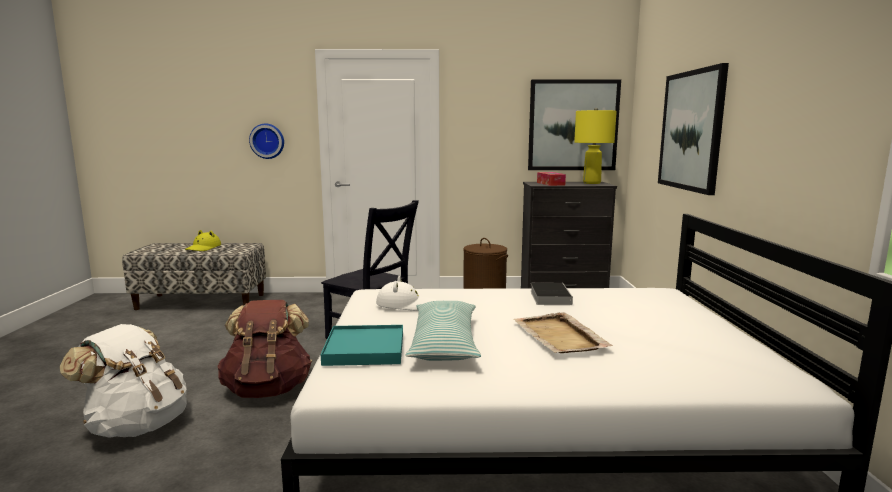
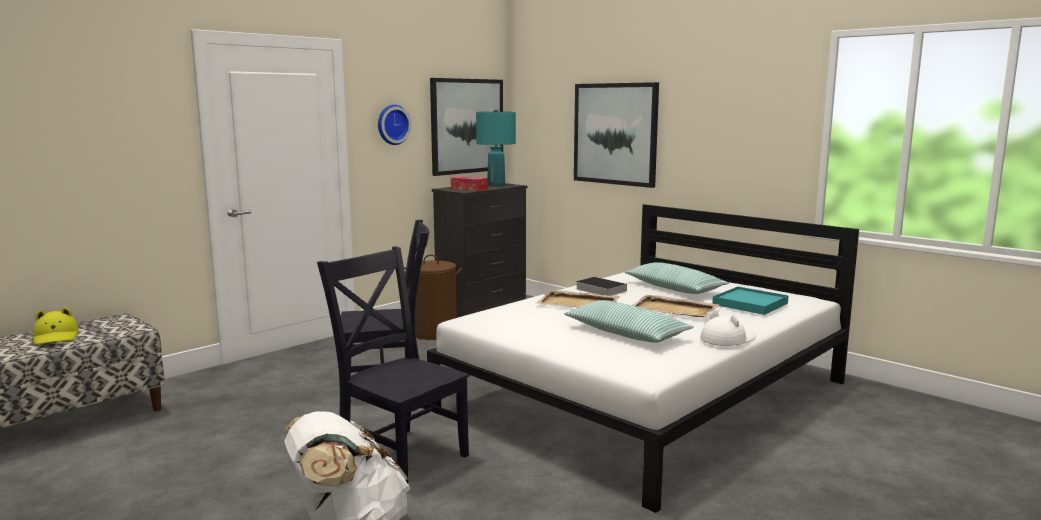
camera: 45 degrees left, 0 degrees up
(267, 141) = (126, 160): wall clock -> wall clock (392, 124)
(268, 389) = (400, 455): brown backpack -> black chair
(364, 349) = (596, 352): turquoise tray -> turquoise tray (749, 304)
(406, 304) = (525, 320): white hat -> white hat (727, 339)
(492, 303) = (579, 303): none -> beige tray
(592, 183) = (496, 184): yellow table lamp -> turquoise table lamp
(635, 316) = (674, 288): none -> pillow

